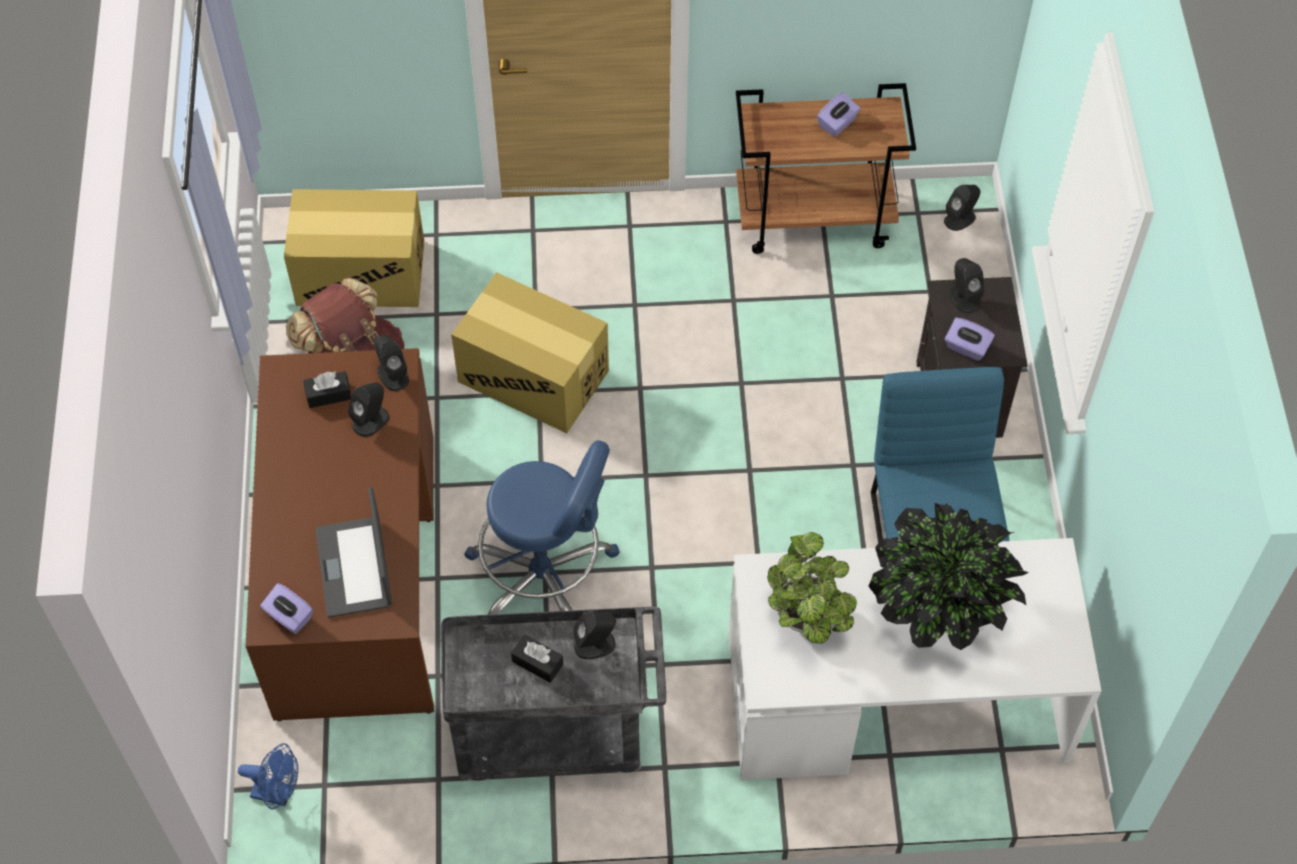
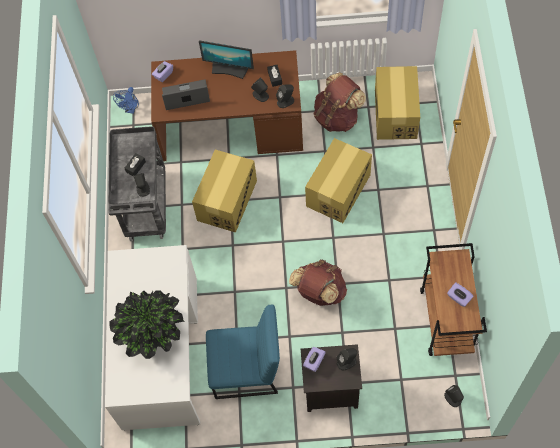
camera: 95 degrees right, 5 degrees up
(293, 482) = (229, 69): none -> monitor
(544, 579) = (227, 201): blue stool -> cardboard box
(759, 413) = (319, 292): none -> brown backpack
(807, 619) = (150, 276): potted plant -> none

